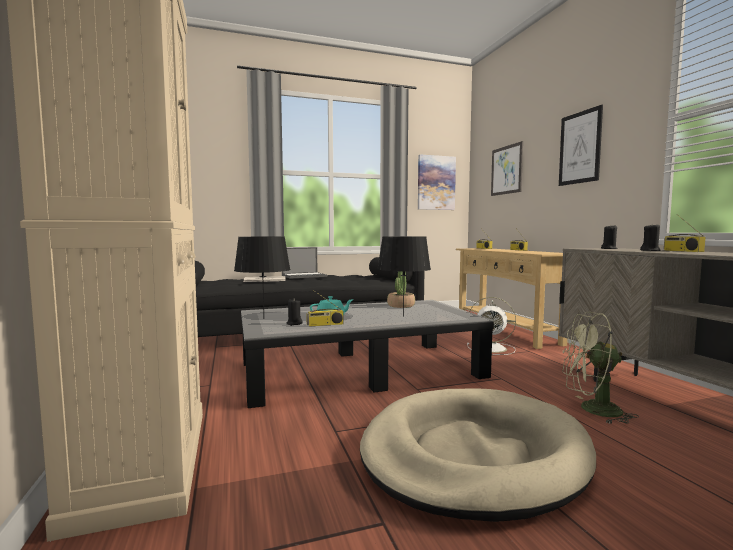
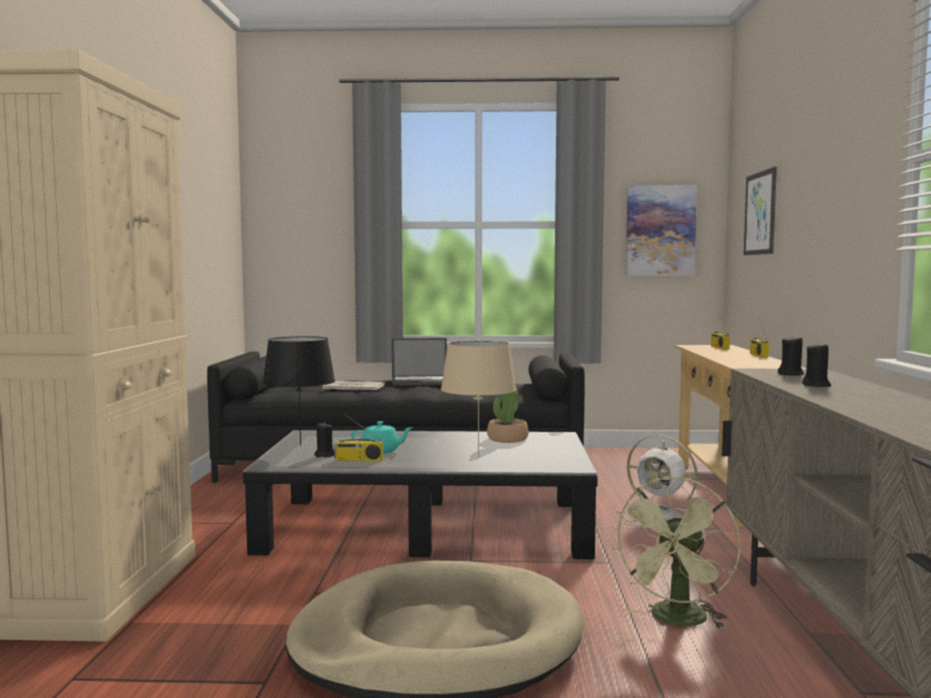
camera: 20 degrees right, 0 degrees up
(403, 316) = (478, 457): black table lamp -> beige table lamp
(580, 147) = (828, 189): picture -> none
(592, 410) = (677, 621): green fan -> green fan turned 90 degrees counterclockwise
(681, 251) = (863, 389): radio -> none

